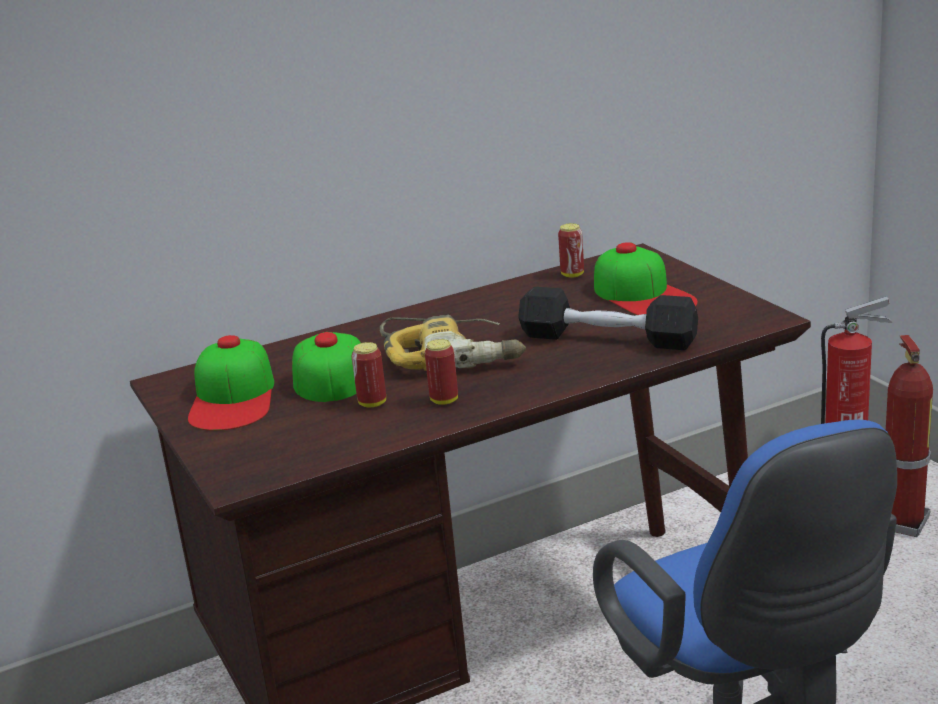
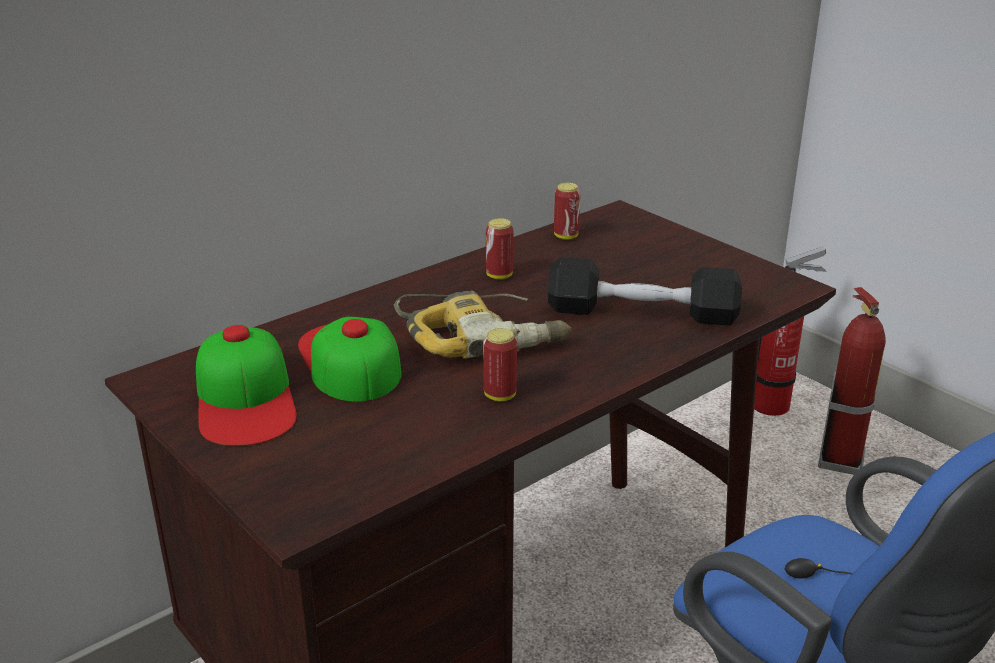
camera: 15 degrees left, 5 degrees up
(372, 403) = (418, 402): can -> can (499, 275)
(643, 295) = (652, 260): cap -> none

